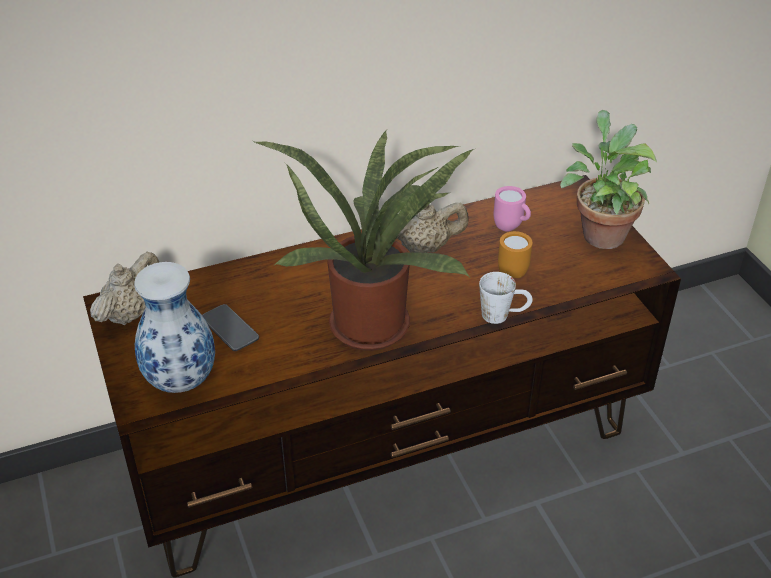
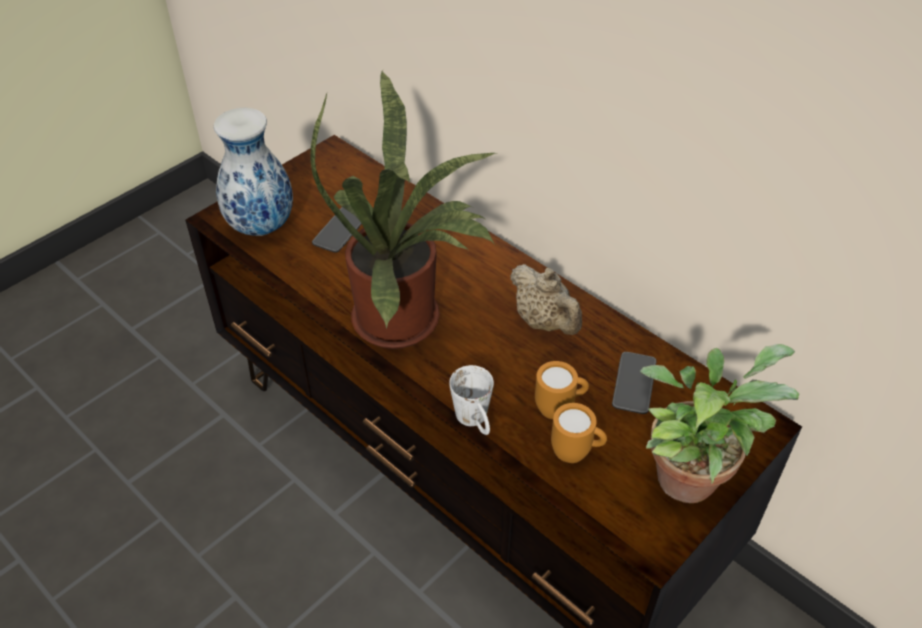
camera: 65 degrees right, 5 degrees up
(131, 313) = (327, 167): beige teapot -> none
(511, 228) = (634, 383): pink mug -> phone
(558, 276) = (576, 453): none -> orange mug

